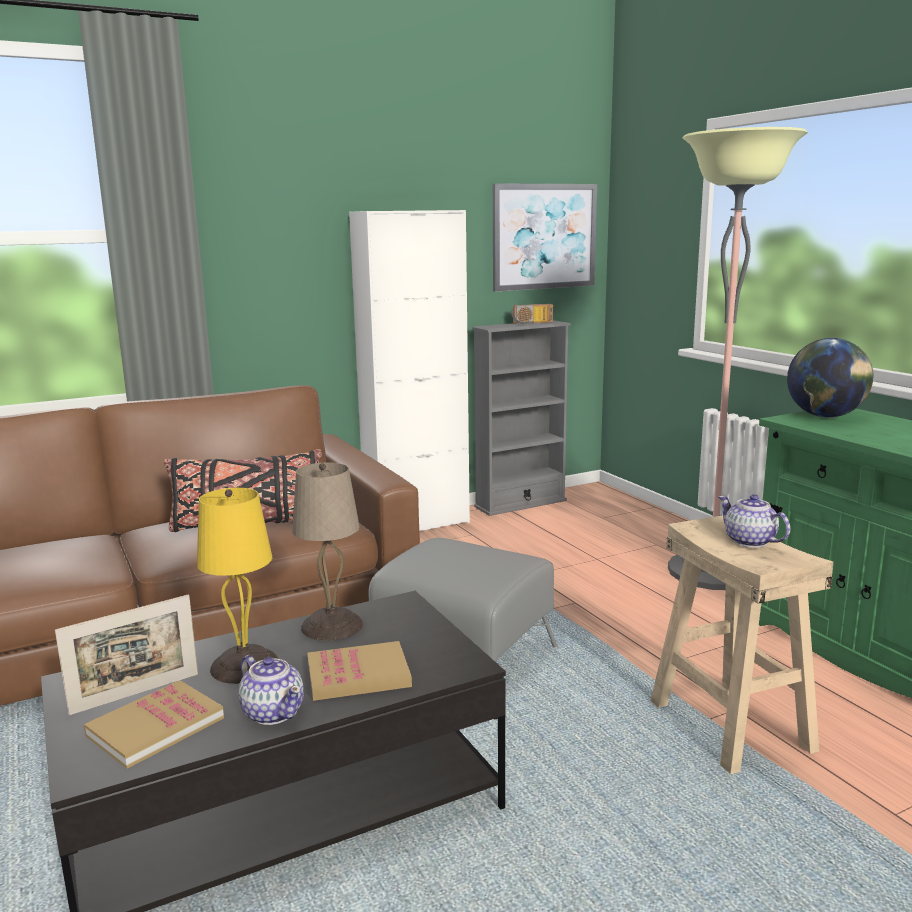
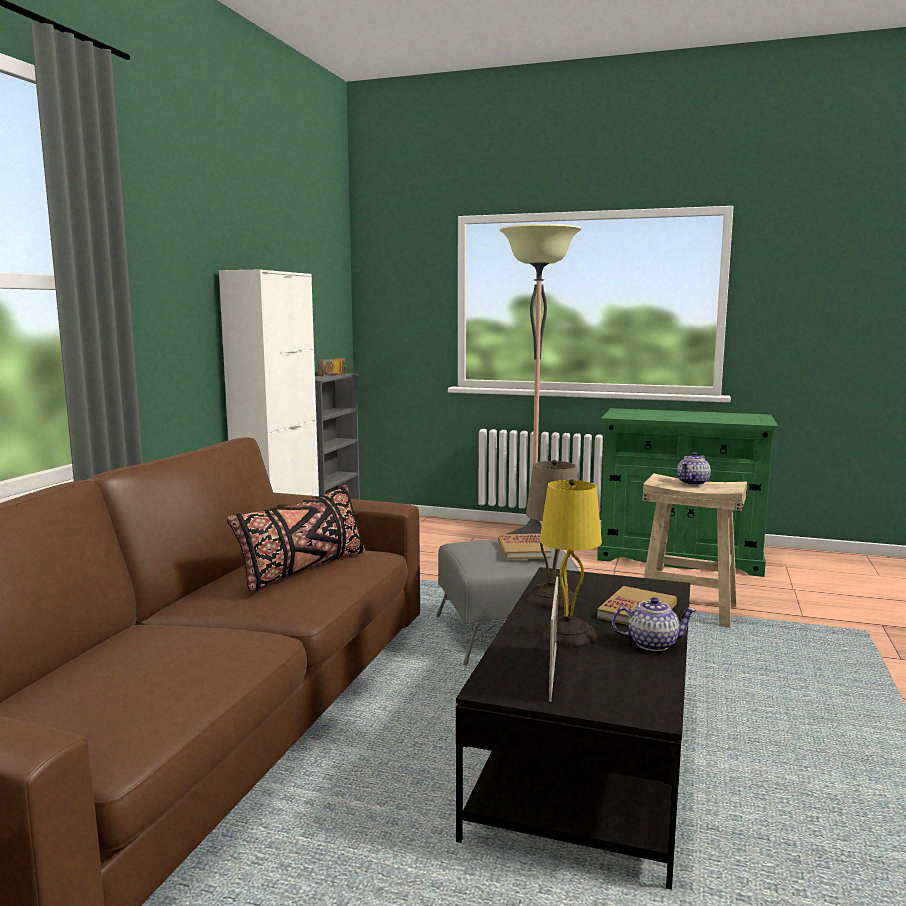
camera: 45 degrees left, 5 degrees down
(155, 727) = (617, 679): book -> book (523, 549)
(544, 236) = (324, 301): picture -> none
(750, 541) = (693, 483): teapot -> teapot turned 60 degrees counterclockwise
(825, 417) = (625, 413): globe -> none

